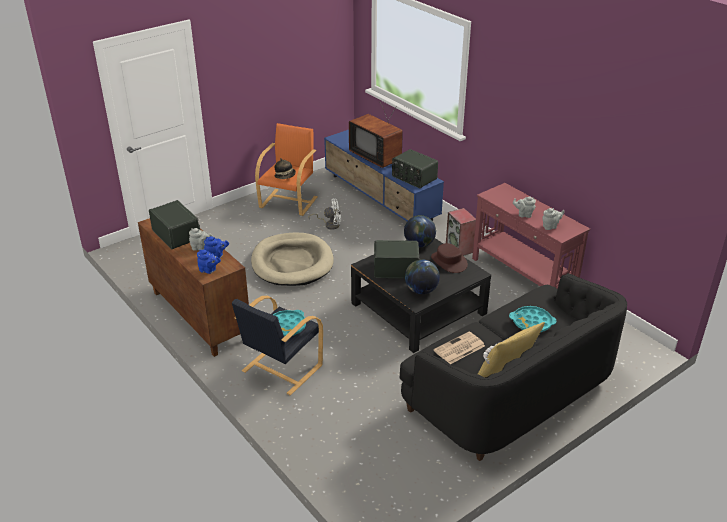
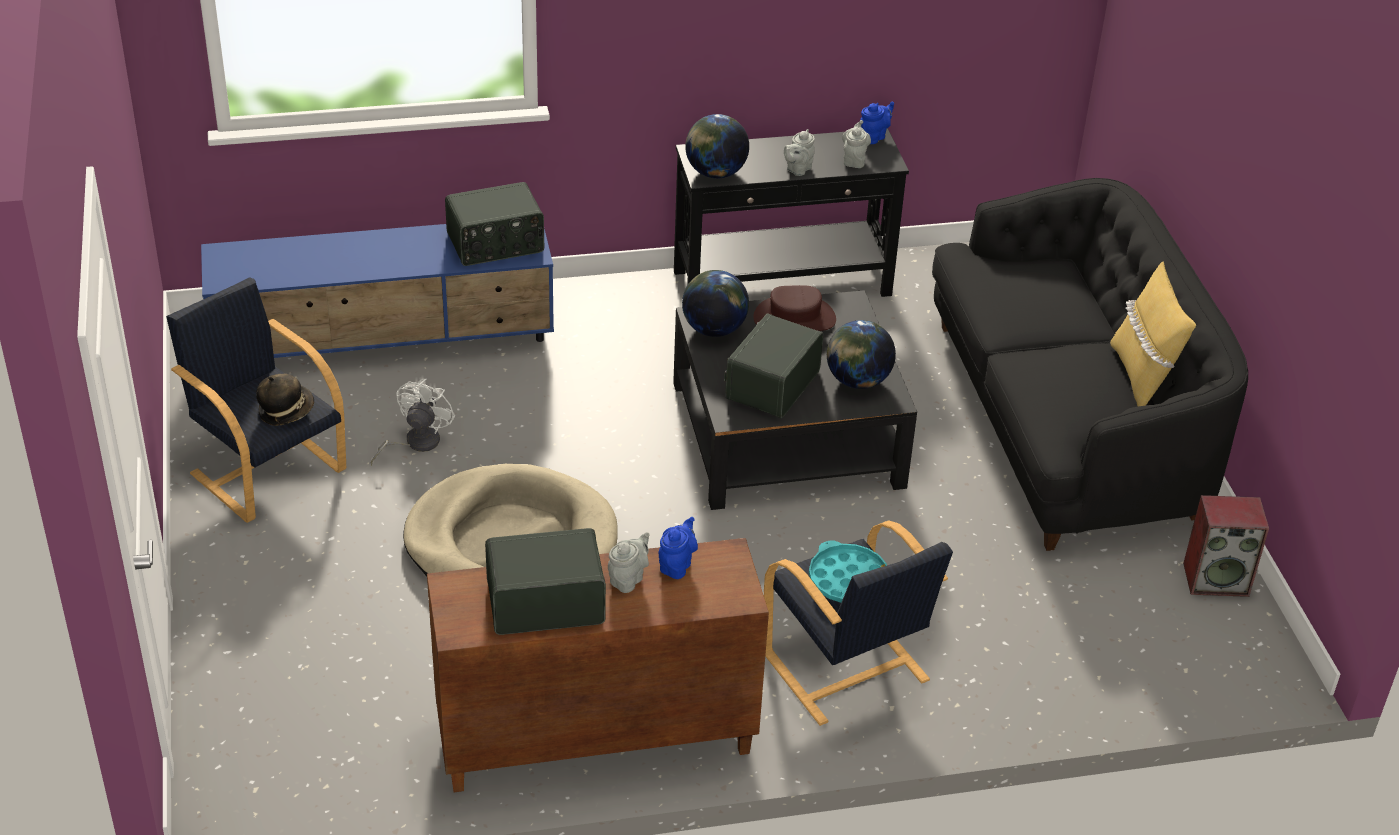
camera: 65 degrees left, 5 degrees up
(209, 270) = (723, 589): blue teapot -> blue teapot (874, 137)
(289, 202) = (267, 470): orange armchair -> black armchair
(377, 156) = (365, 255): television -> none
(459, 349) = (1063, 397): newspaper -> none
(460, 248) = (645, 315): speaker -> speaker (1216, 579)
(495, 196) = (715, 173): none -> globe
(523, 276) = (783, 284): red console table -> black console table
(532, 322) = (1039, 300): turquoise tray -> none

